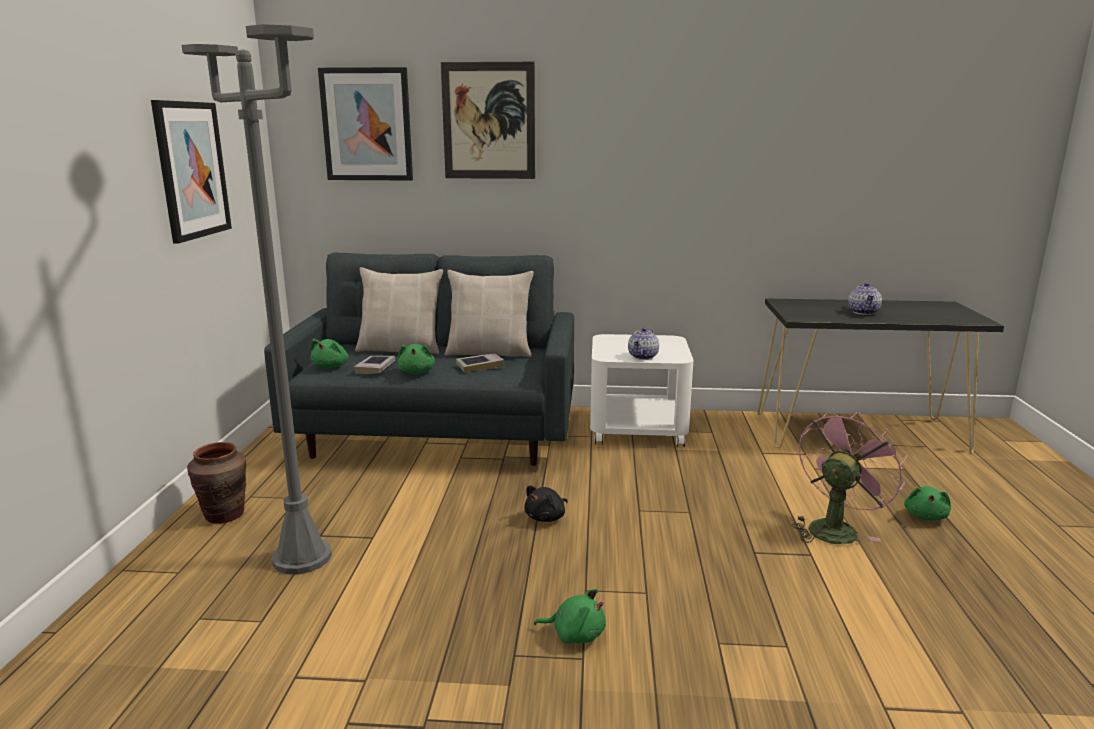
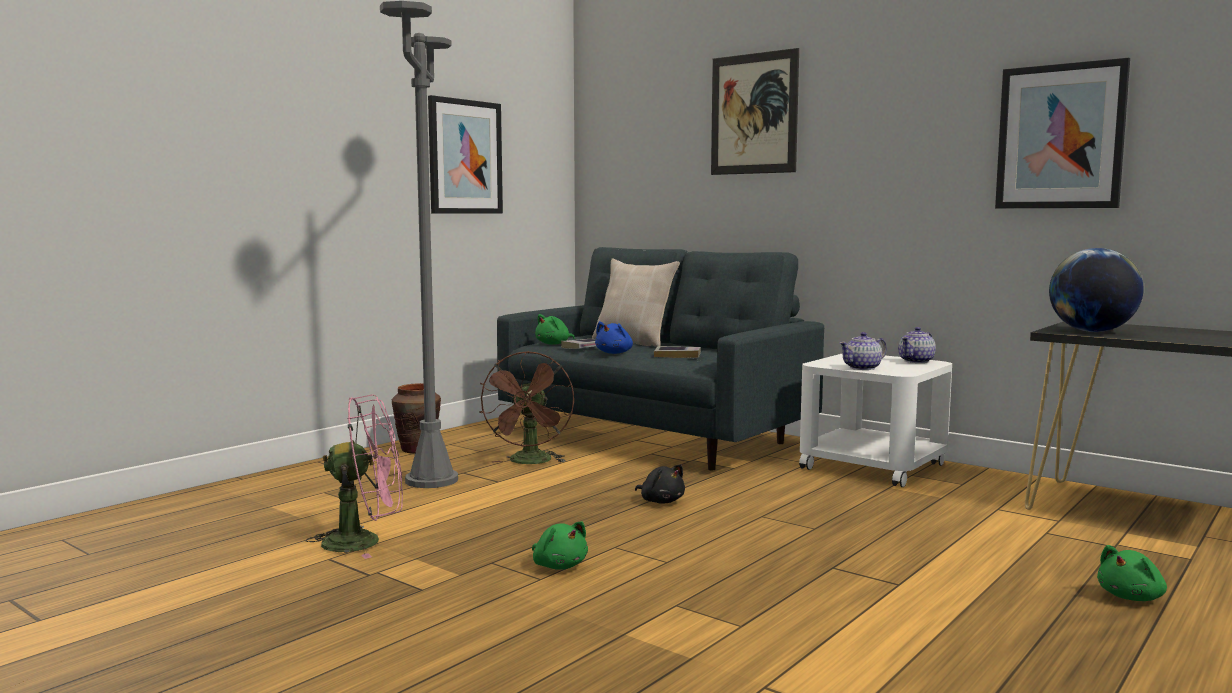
camera: 35 degrees right, 10 degrees down
(367, 125) = (648, 125): picture -> picture (1060, 137)
(369, 500) = (530, 462): none -> brown fan
(417, 372) = (615, 353): green plush toy -> blue plush toy
(490, 352) = (708, 351): beige pillow -> none
(546, 517) = (661, 501): black plush toy -> black plush toy turned 120 degrees counterclockwise
(815, 315) = (1092, 331): none -> globe
(835, 528) = (974, 575): pink fan -> pink fan (364, 542)
(863, 312) = (1176, 335): teapot -> teapot (916, 361)

